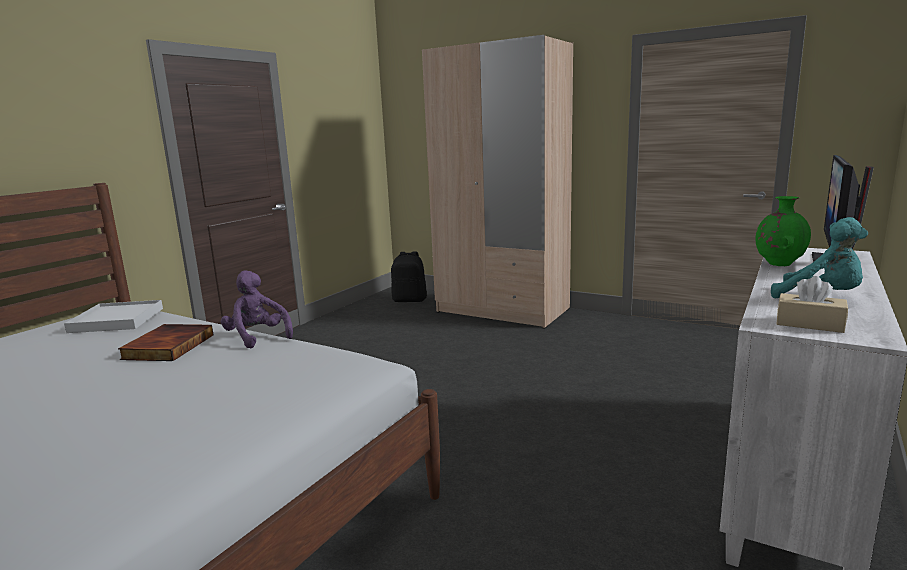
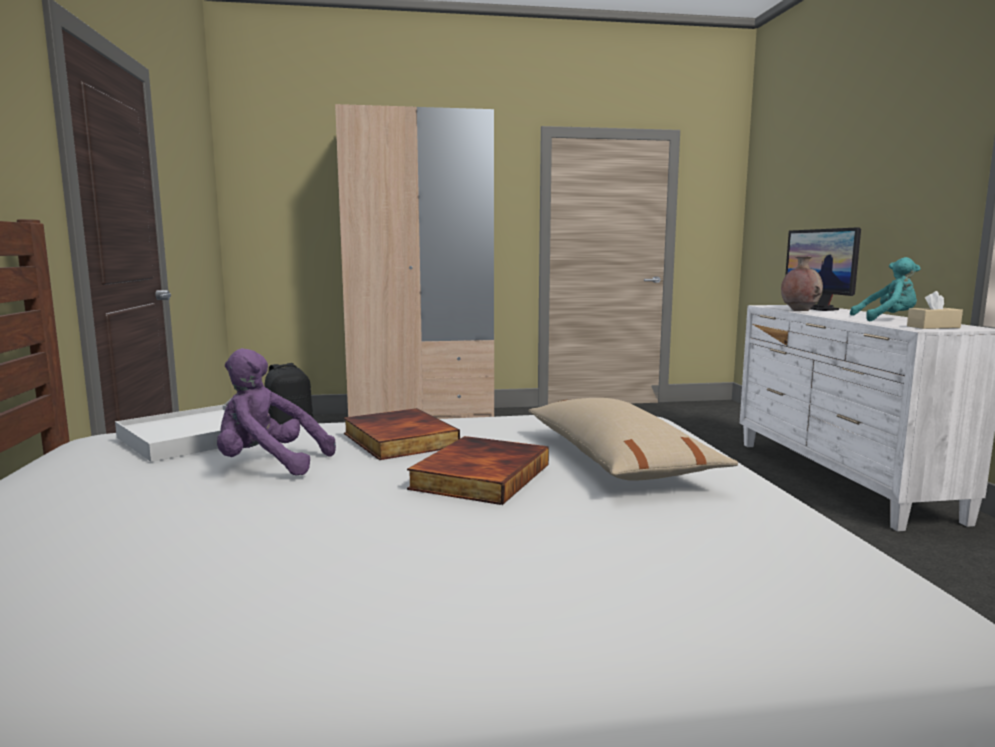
camera: 40 degrees left, 5 degrees down
(112, 387) = (479, 476): none -> book
(200, 399) = (617, 459): none -> beige pillow
(257, 337) = (474, 418): purple plush toy -> purple plush toy (268, 465)
(779, 264) = (799, 311): green vase -> brown vase

